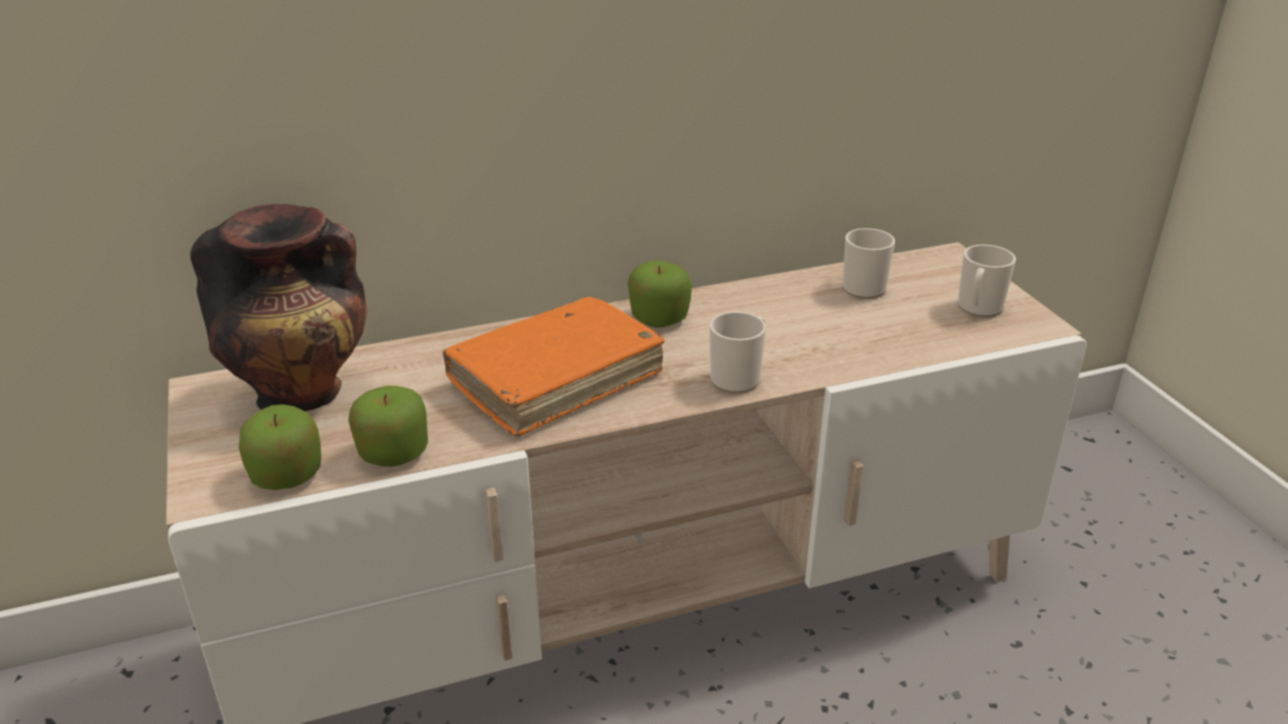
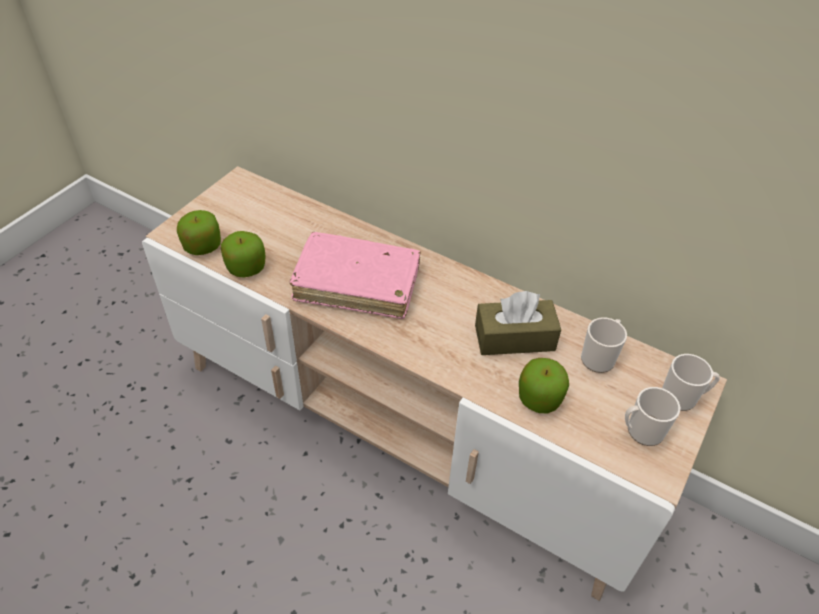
camera: 50 degrees right, 15 degrees up
(304, 393) = (264, 211): vase -> none
(556, 379) = (357, 284): orange book -> pink book
(659, 318) = (457, 288): apple -> apple (539, 398)
(739, 377) = (432, 354): mug -> mug (682, 397)
(778, 318) = (514, 338): none -> brown tissue box

